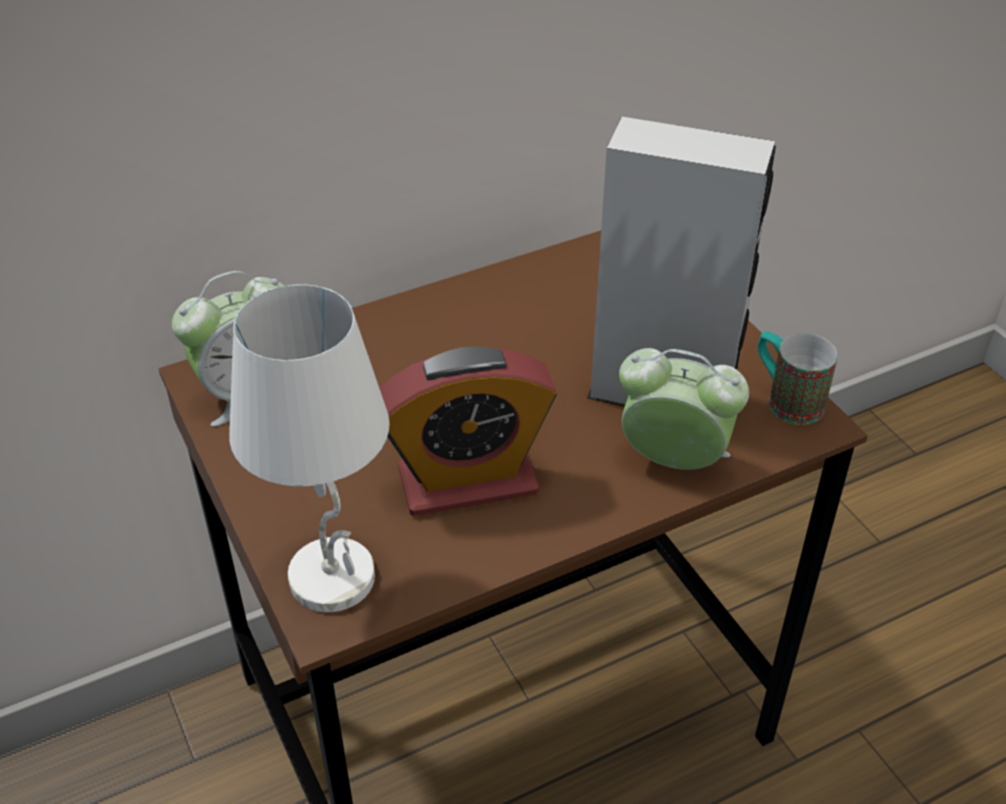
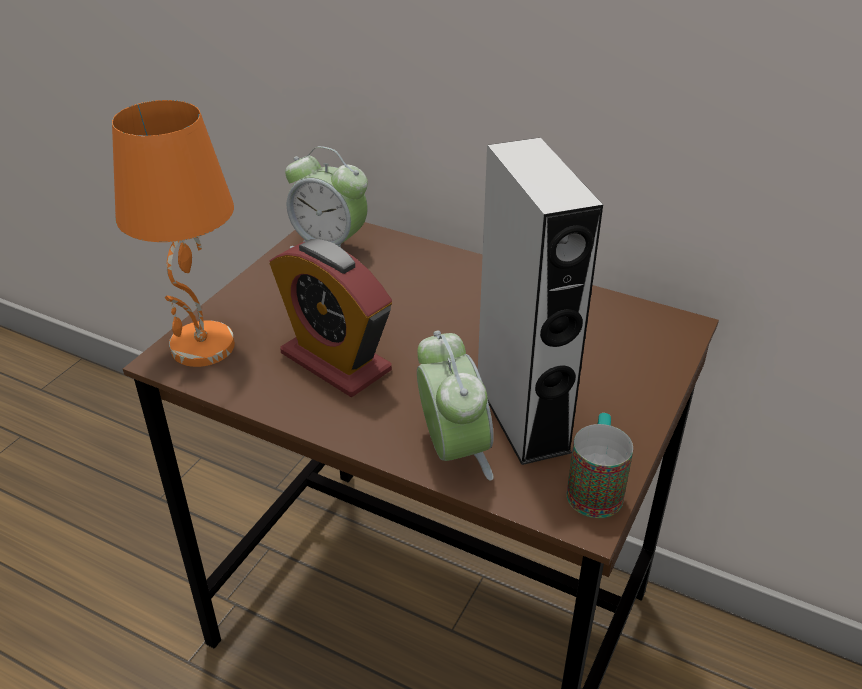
camera: 55 degrees right, 5 degrees down
(335, 578) = (202, 348): white table lamp -> orange table lamp

